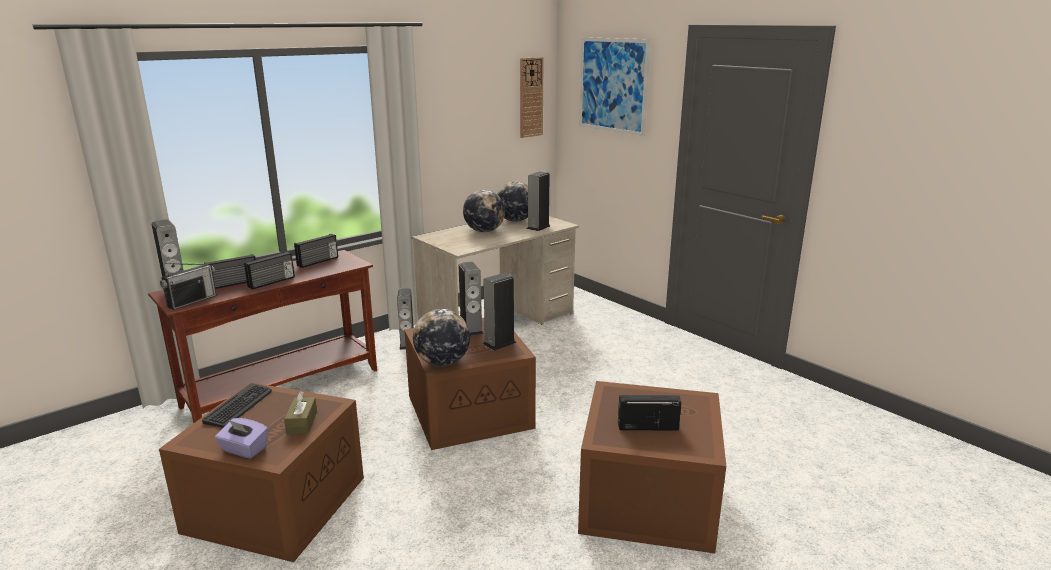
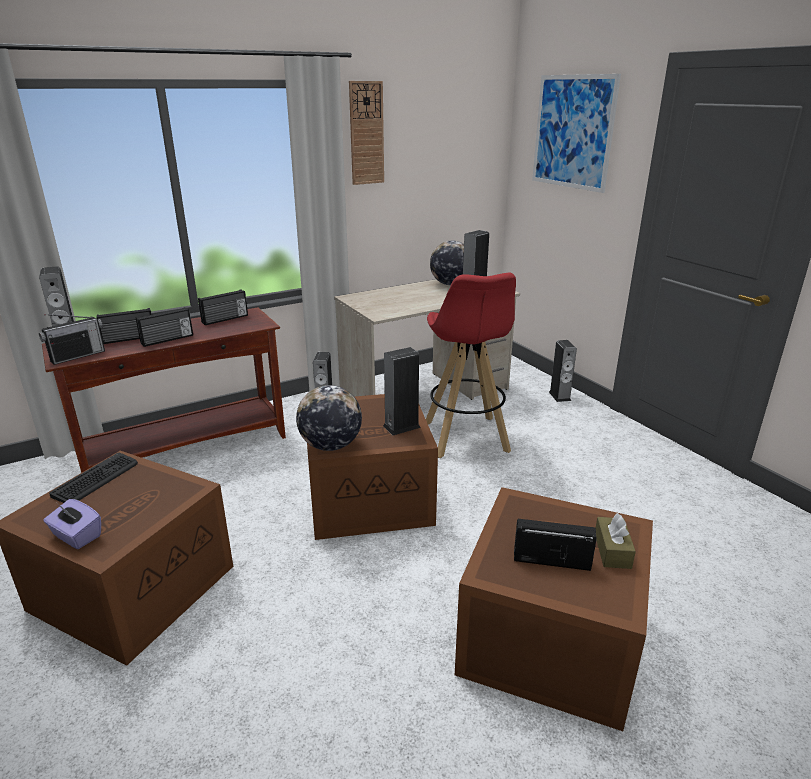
camera: 10 degrees right, 5 degrees up
(302, 422) = (151, 507): brown tissue box -> brown tissue box (612, 550)
(471, 329) = (375, 407): speaker -> speaker (559, 396)
(484, 231) = (413, 294): globe -> none
(531, 97) = (480, 146): wall clock -> wall clock (366, 133)
(544, 357) = (465, 438): none -> red stool

